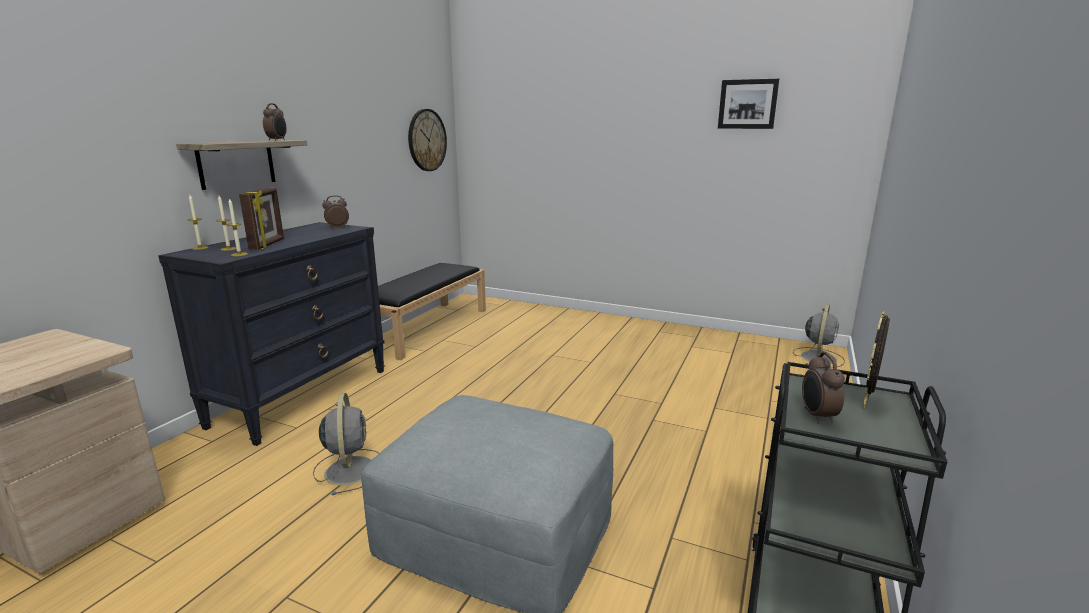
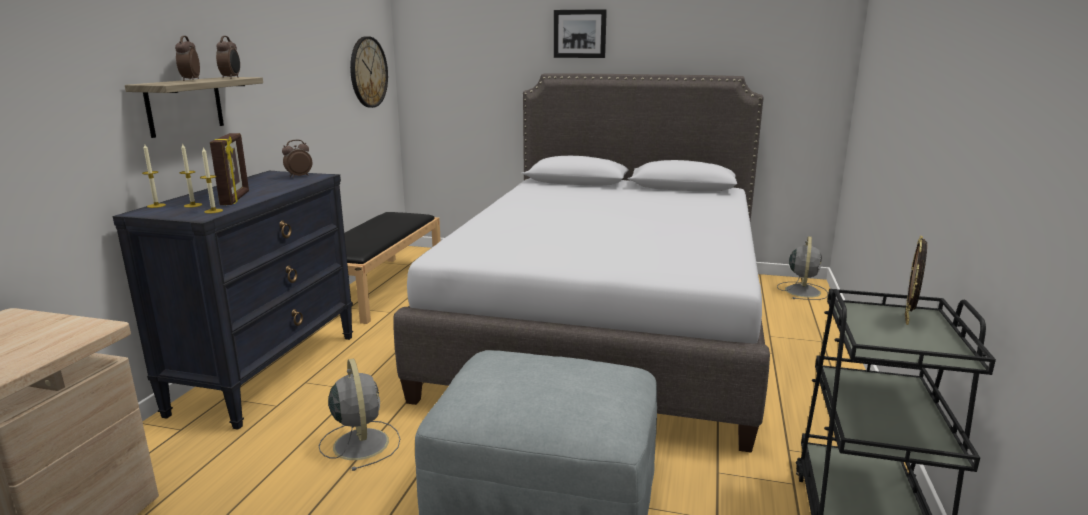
camera: 10 degrees left, 0 degrees up
(613, 377) = (607, 325): none -> grey bed
(747, 104) = (721, 33): picture -> picture (580, 34)
(817, 416) = (872, 334): alarm clock -> alarm clock (190, 80)

